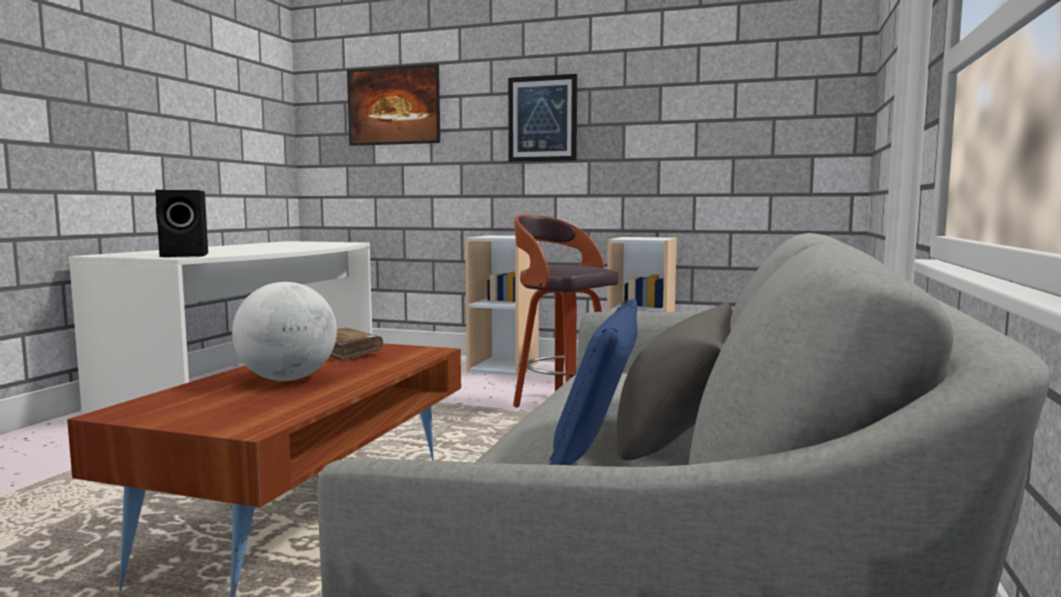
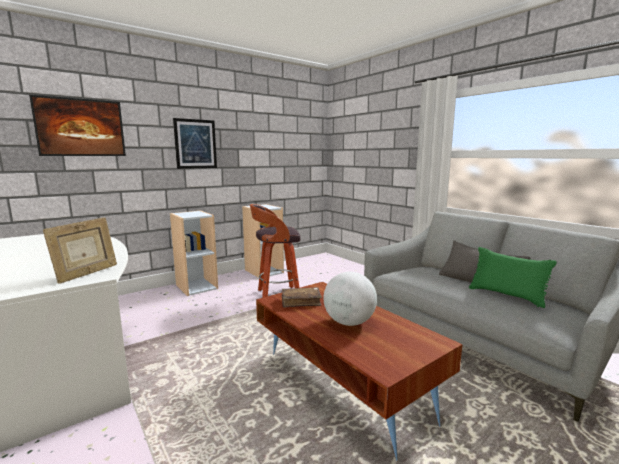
camera: 55 degrees left, 5 degrees up
(187, 255) = (86, 274): black speaker -> picture frame
(596, 446) = (506, 296): blue pillow -> green pillow

